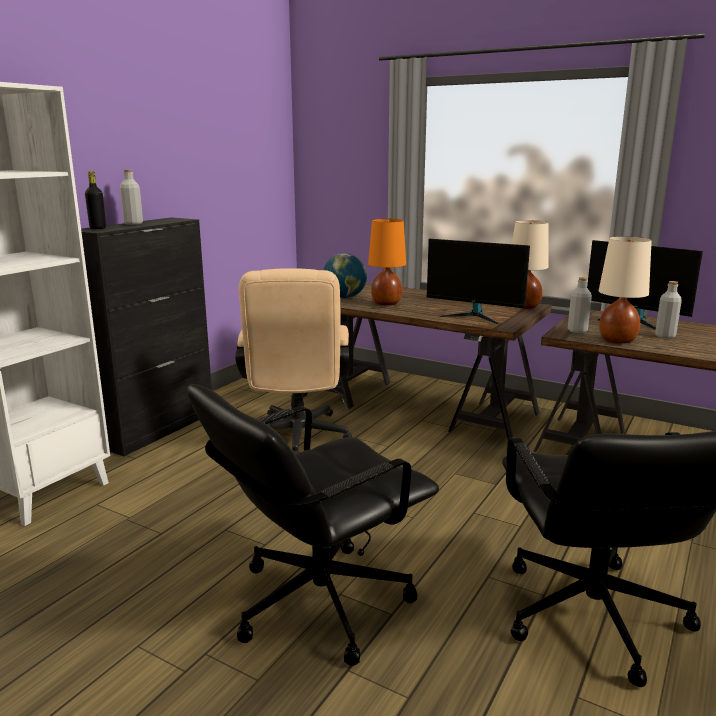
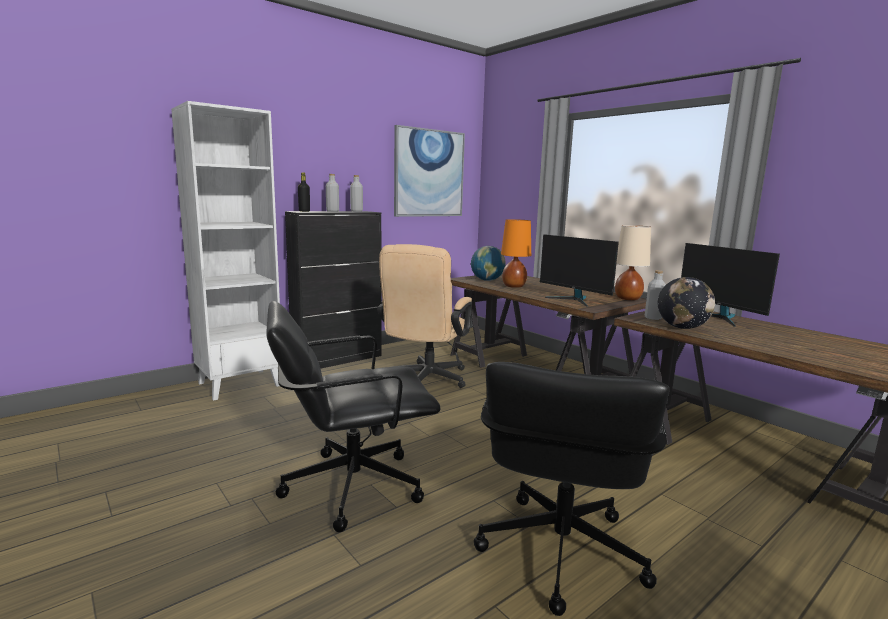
camera: 20 degrees right, 5 degrees down
(237, 156) = (429, 173): none -> picture
(617, 340) = (682, 327): beige table lamp -> globe
(665, 336) = (735, 330): grey bottle -> grey bottle (356, 211)

